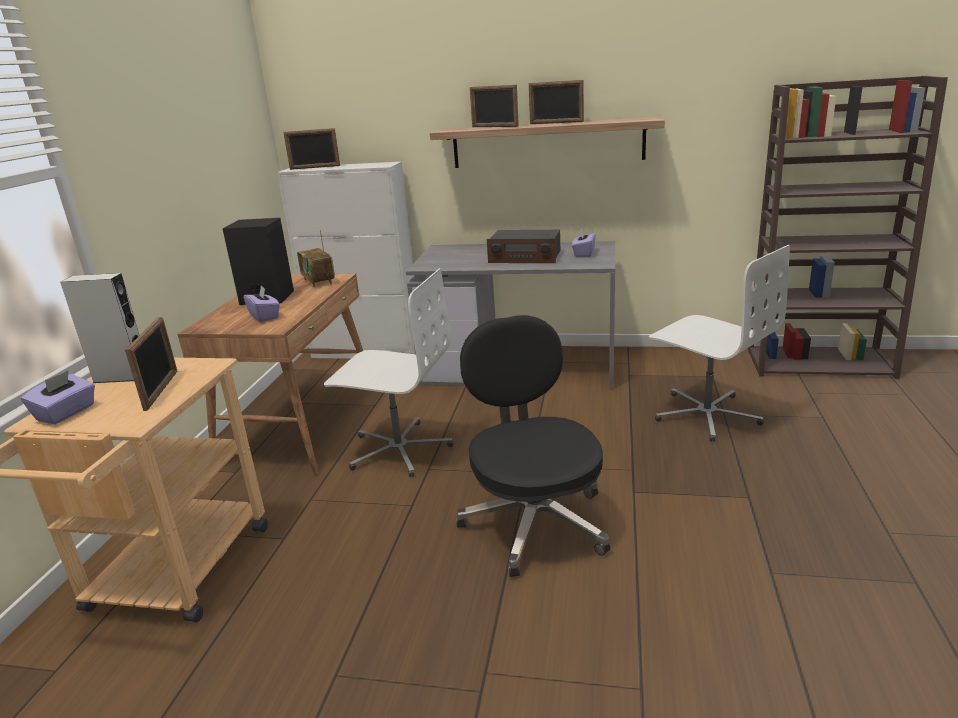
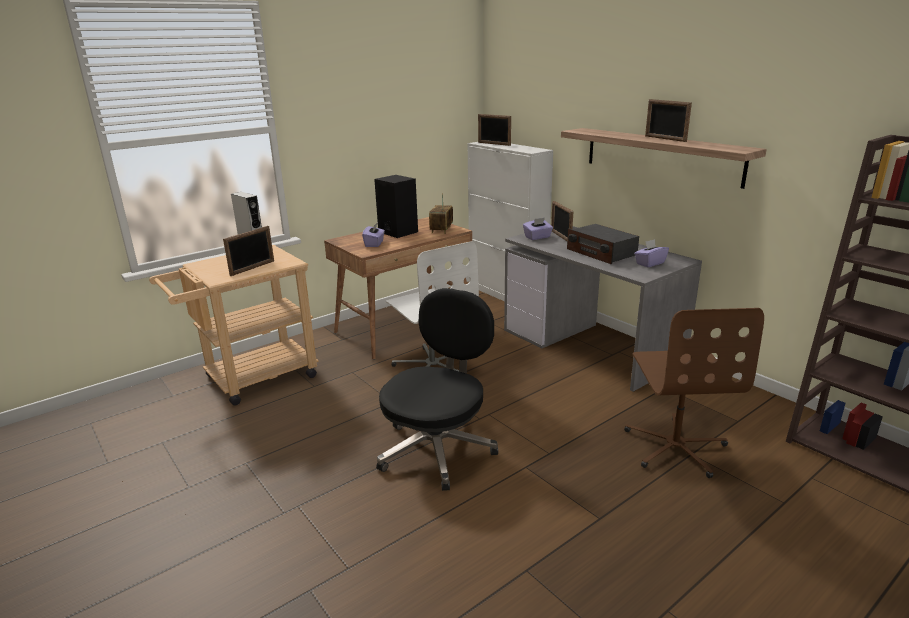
camera: 40 degrees right, 0 degrees up
(66, 413) = (208, 265): purple tissue box -> purple tissue box (537, 237)
(494, 127) = (614, 134): picture frame -> picture frame (560, 237)
(706, 414) = (675, 446): white office chair -> brown office chair

